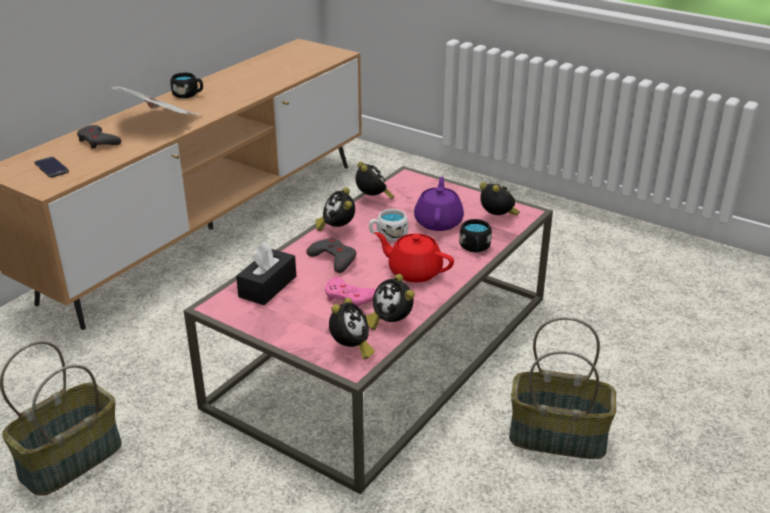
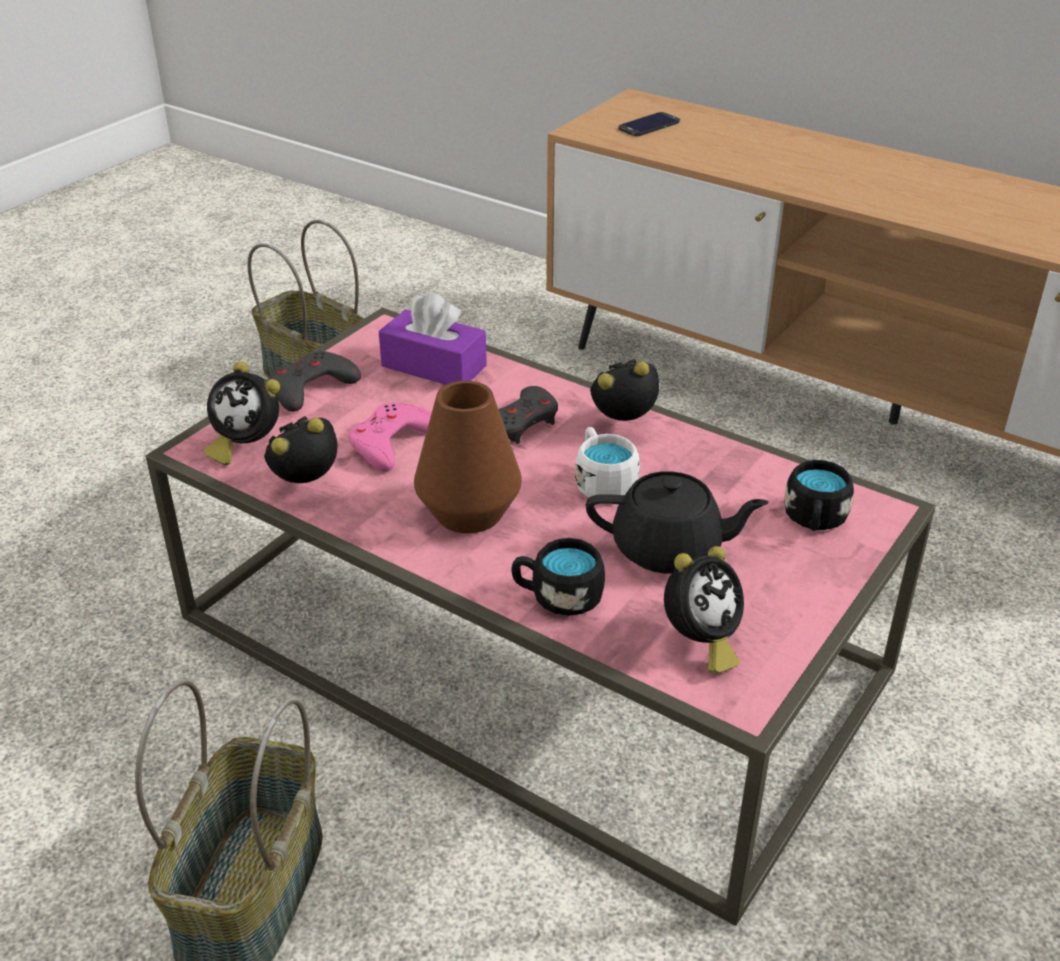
camera: 90 degrees right, 5 degrees up
(98, 141) = (746, 141): grey game controller -> grey game controller (311, 388)
(159, 122) = (840, 174): newspaper -> none
(188, 95) = (977, 185): black mug -> black mug (814, 520)
(267, 286) = (434, 366): black tissue box -> purple tissue box
(373, 199) = (755, 463): alarm clock -> none
(414, 272) = (468, 512): red teapot -> brown vase
(438, 222) = (669, 549): purple teapot -> black teapot

